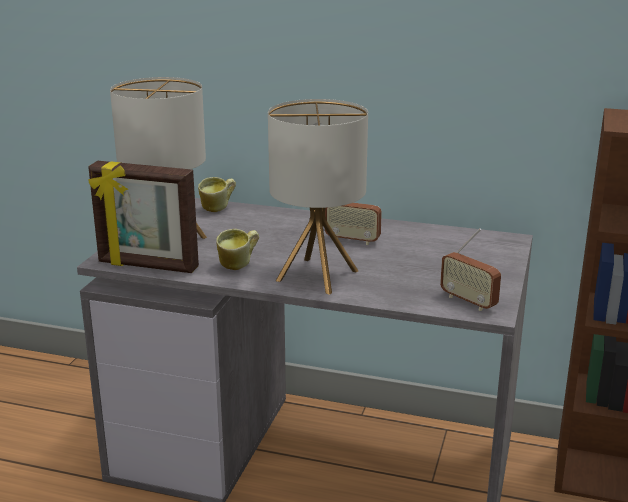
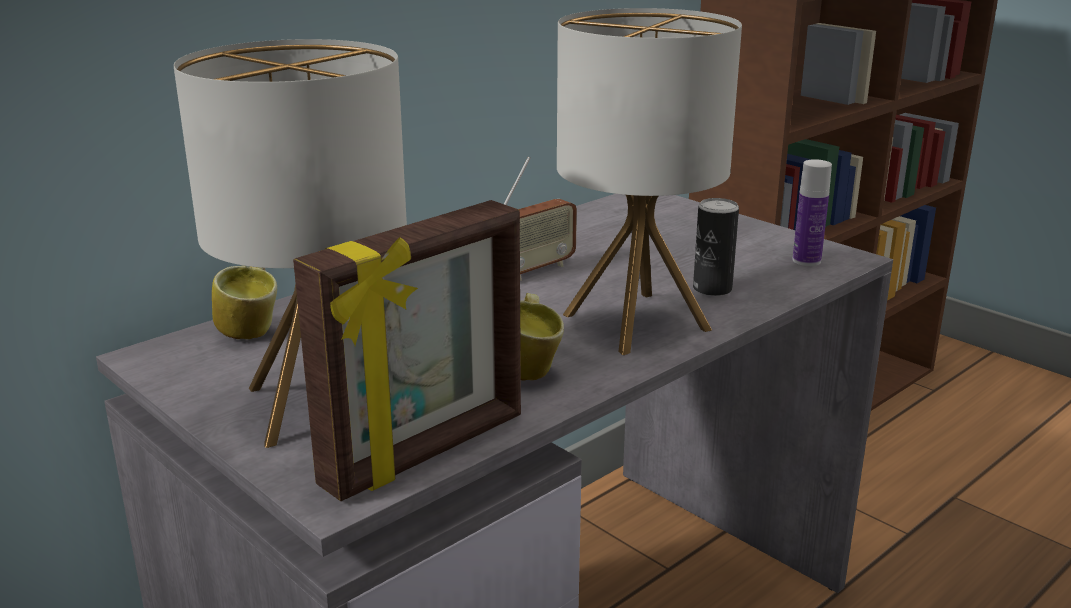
camera: 60 degrees left, 0 degrees up
(386, 284) = (712, 289): none -> can
(468, 301) = (806, 261): radio -> bottle

